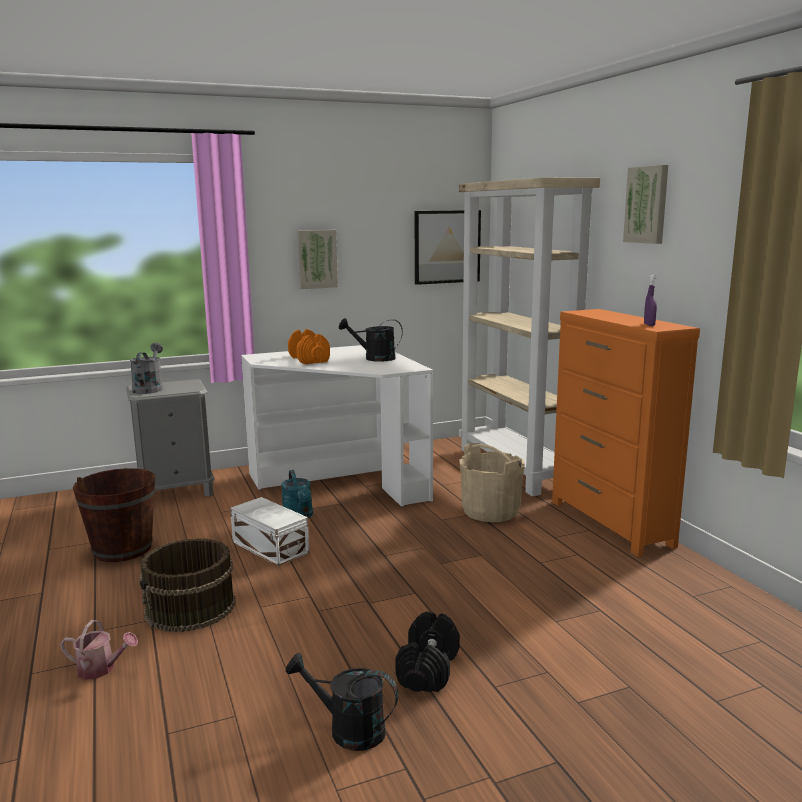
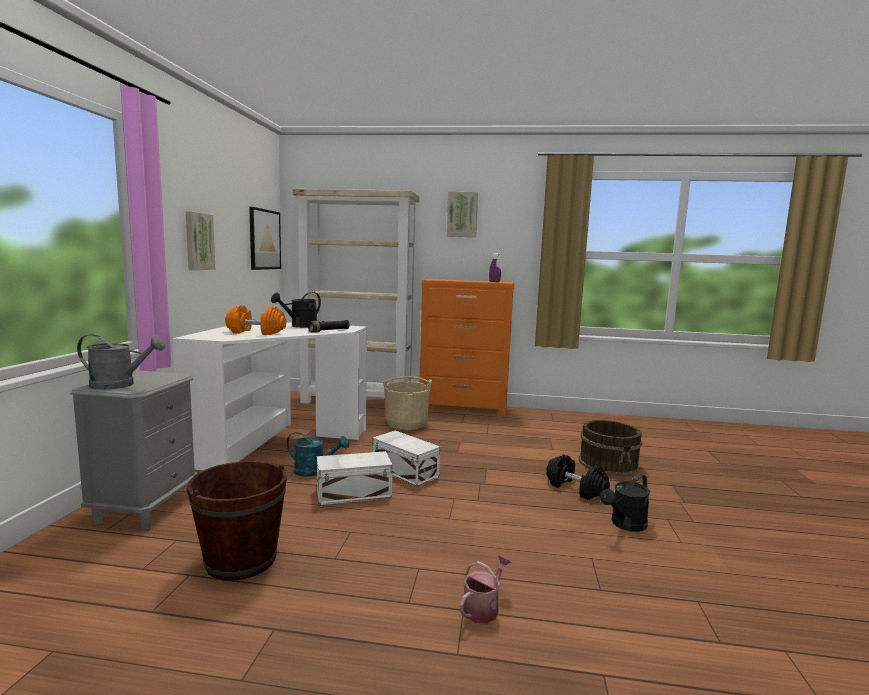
camera: 60 degrees left, 5 degrees down
(149, 388) = (120, 385): grey watering can -> grey watering can turned 150 degrees clockwise
(190, 608) = (418, 546): brown bucket -> brown bucket (609, 463)
(349, 552) = (405, 471): none -> white storage box
(365, 369) = (329, 331): none -> black flashlight

